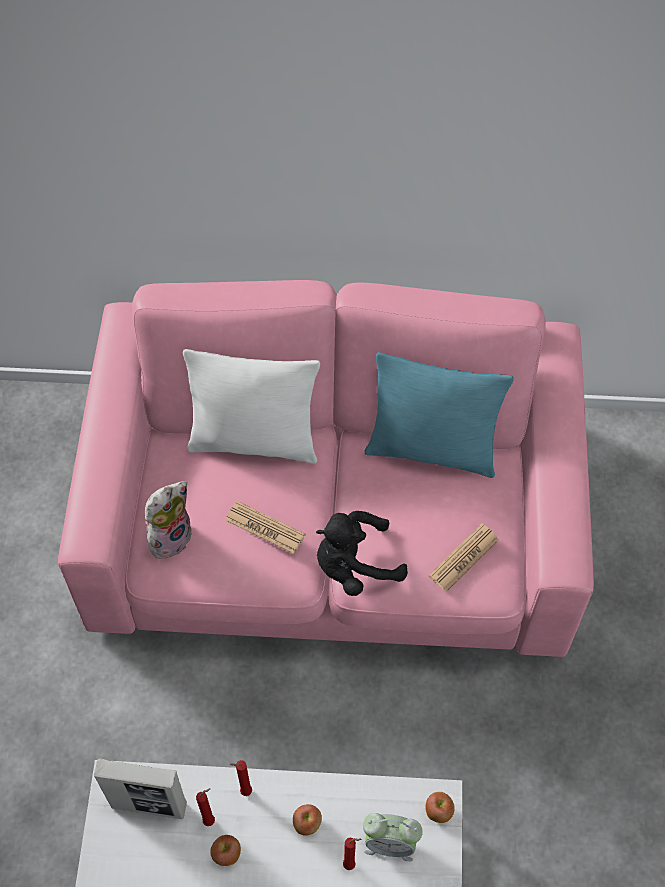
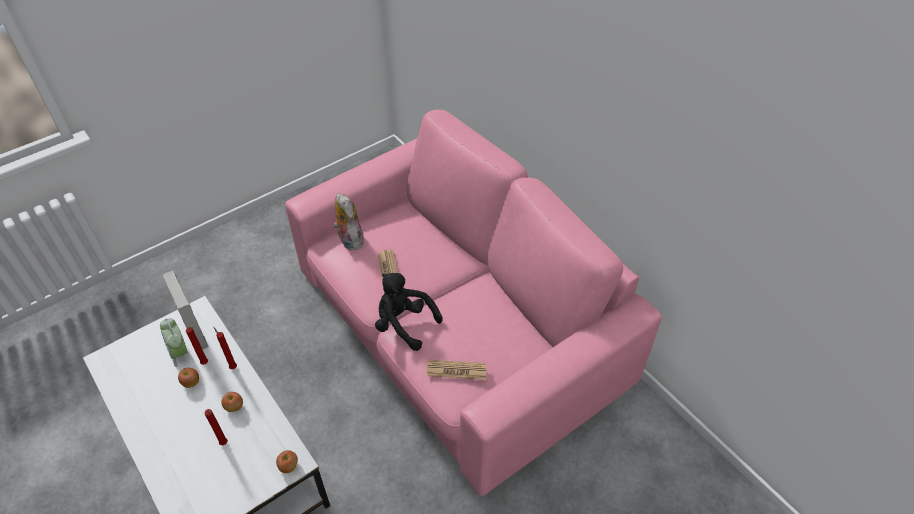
camera: 50 degrees right, 10 degrees down
(169, 536) = (349, 240): plush toy -> plush toy turned 120 degrees counterclockwise
(254, 442) = (439, 238): white pillow -> none
(390, 843) = (251, 454): alarm clock -> alarm clock (179, 352)
(431, 450) = (514, 314): turquoise pillow -> none

